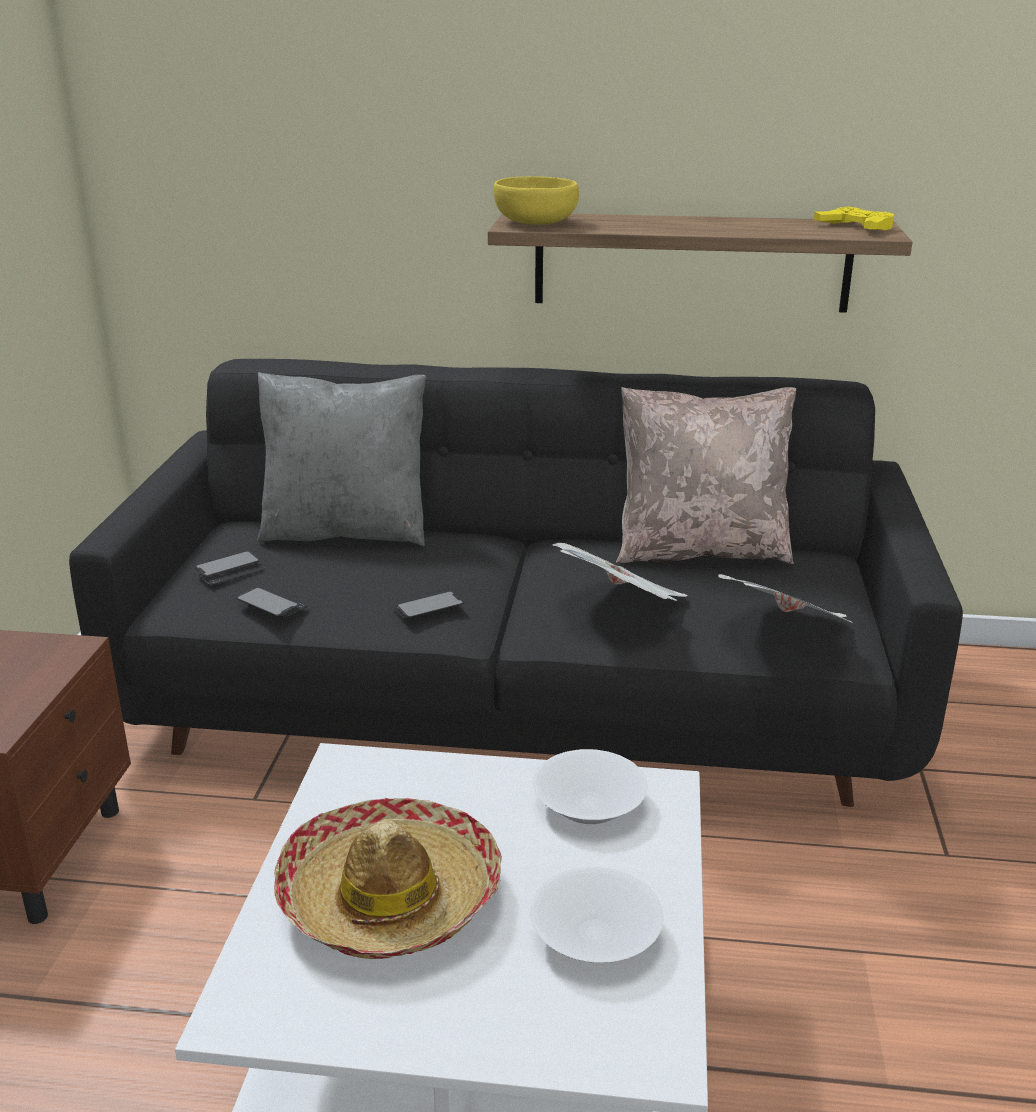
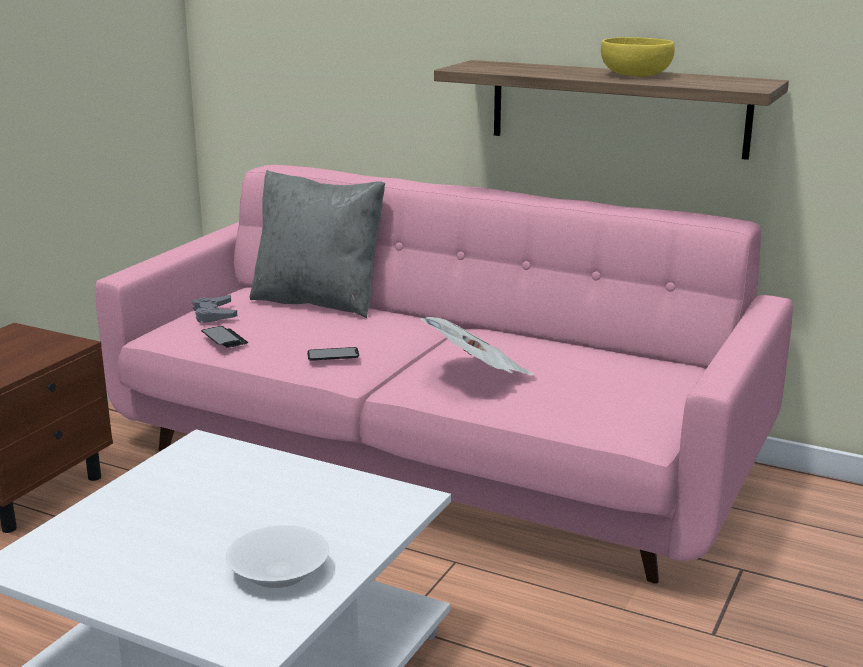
camera: 20 degrees right, 5 degrees down
(230, 570) = (214, 314): phone -> grey game controller
(390, 896) = (162, 522): hat -> none
(520, 702) = (433, 461): black sofa -> pink sofa
(535, 223) = (479, 66): yellow bowl -> yellow bowl (634, 75)
(588, 805) = (346, 498): white bowl -> none
(700, 550) = (583, 349): beige pillow -> none
(787, 632) = (597, 412): newspaper -> none
(855, 227) = (739, 82): yellow game controller -> none

